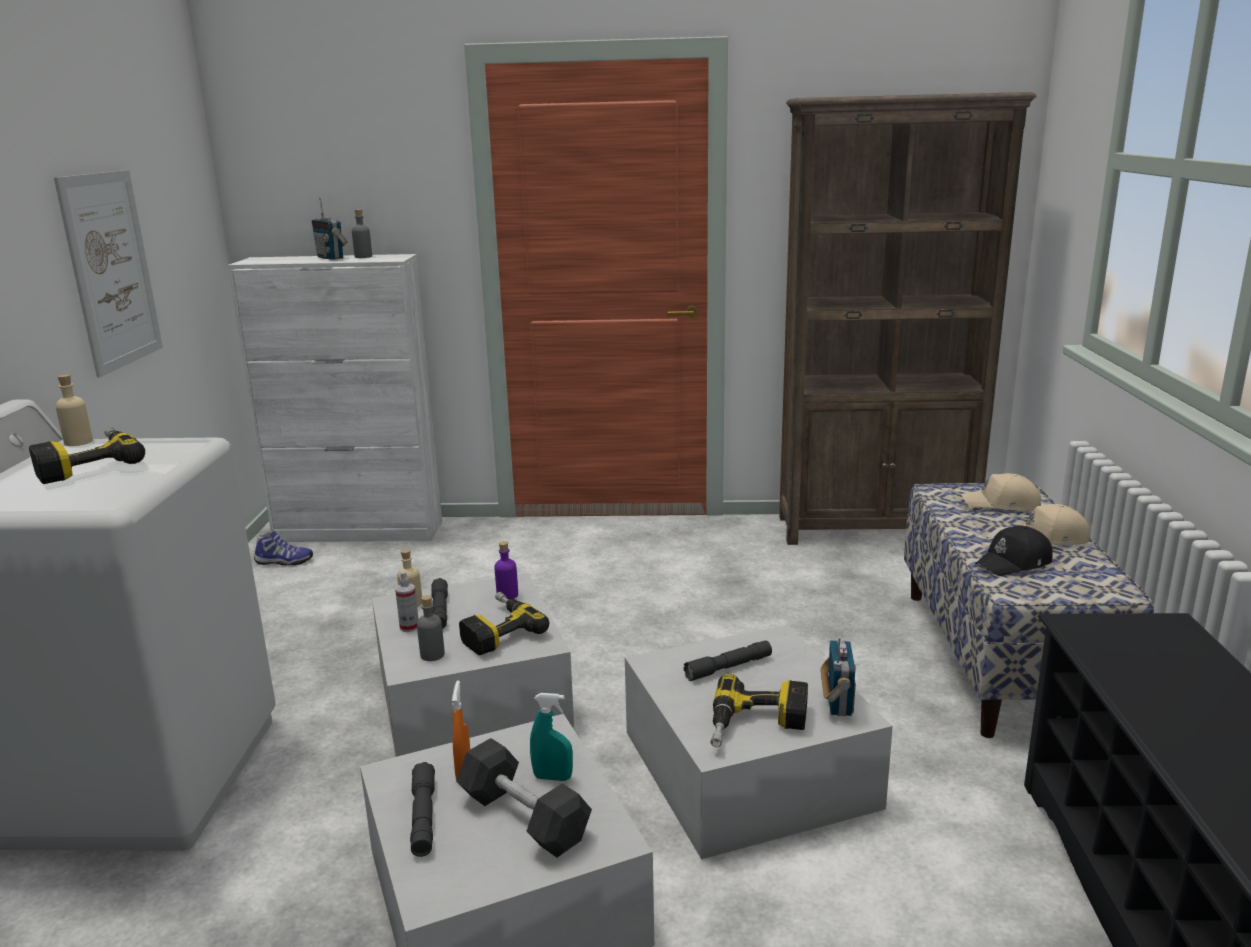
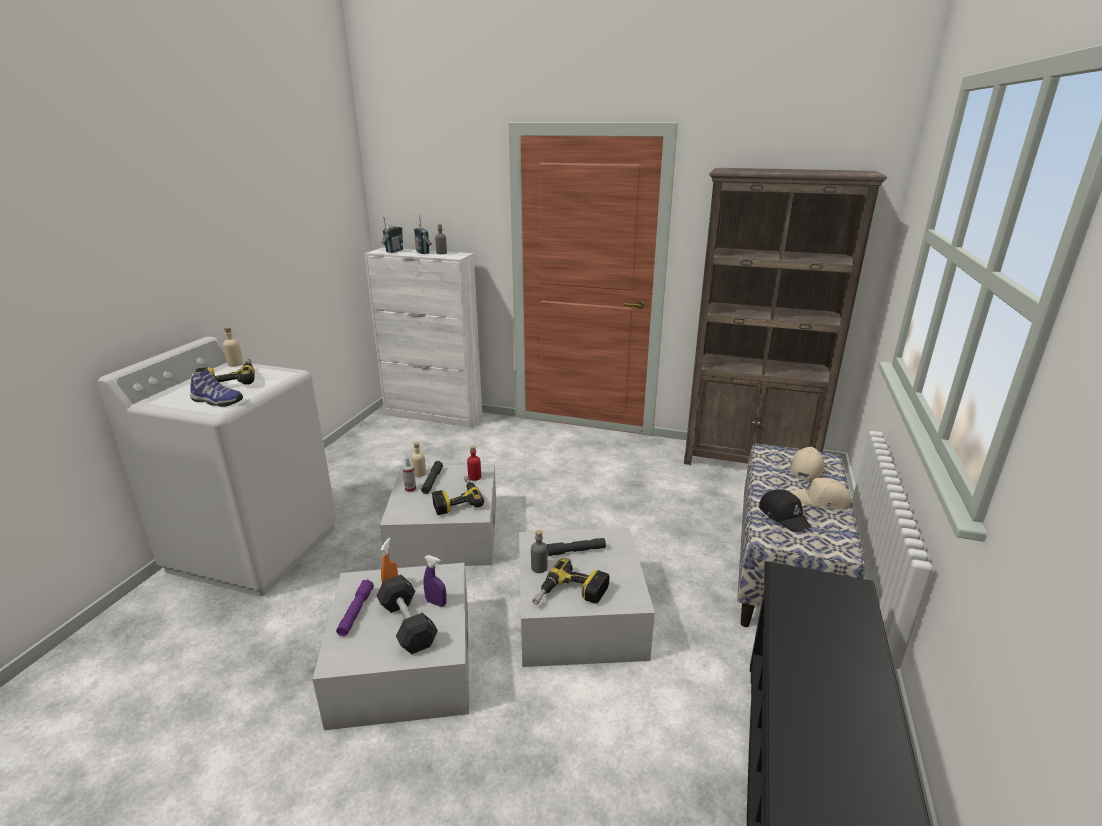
camera: 15 degrees right, 5 degrees up
(111, 270) = (284, 259): picture -> none
(283, 562) = (384, 429): shoe -> shoe (216, 402)
(423, 817) = (356, 612): grey flashlight -> purple flashlight
(432, 655) = (413, 509): grey bottle -> grey bottle (539, 568)
(507, 595) = (474, 477): purple bottle -> red bottle
(552, 777) = (436, 603): turquoise spray bottle -> purple spray bottle
(838, 704) = (628, 590): radio -> radio (394, 251)
(1002, 505) = (805, 469): beige cap -> beige cap turned 90 degrees clockwise
(1014, 563) = (784, 516): black cap -> black cap turned 105 degrees counterclockwise

